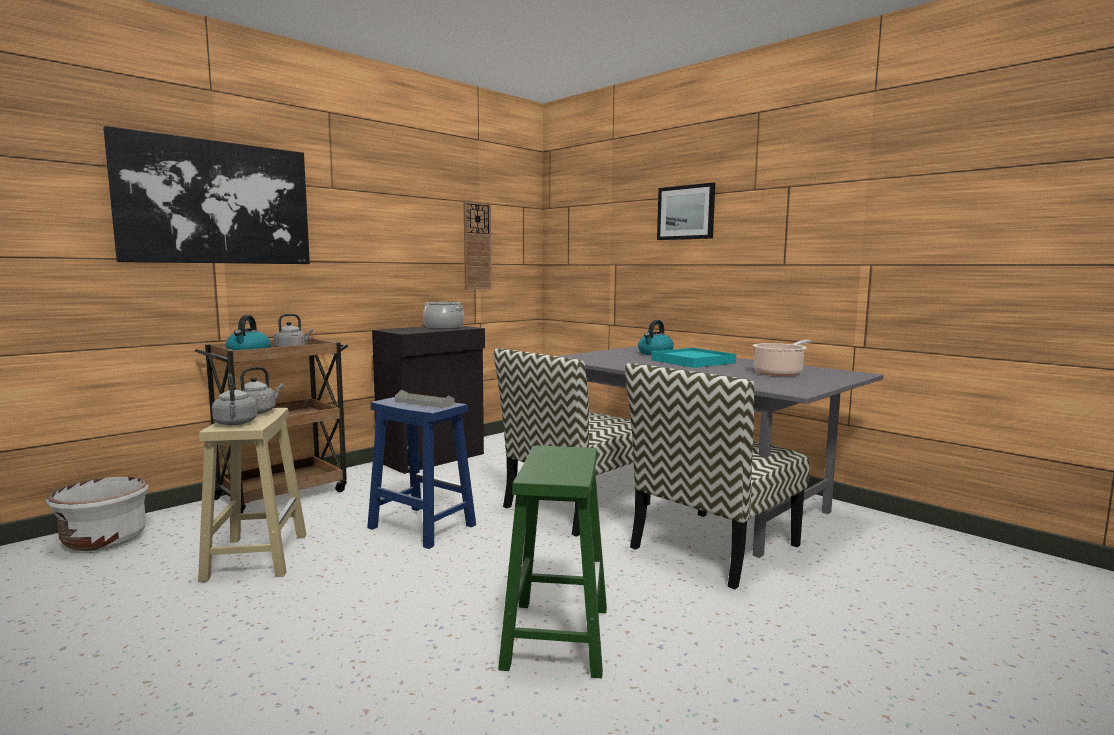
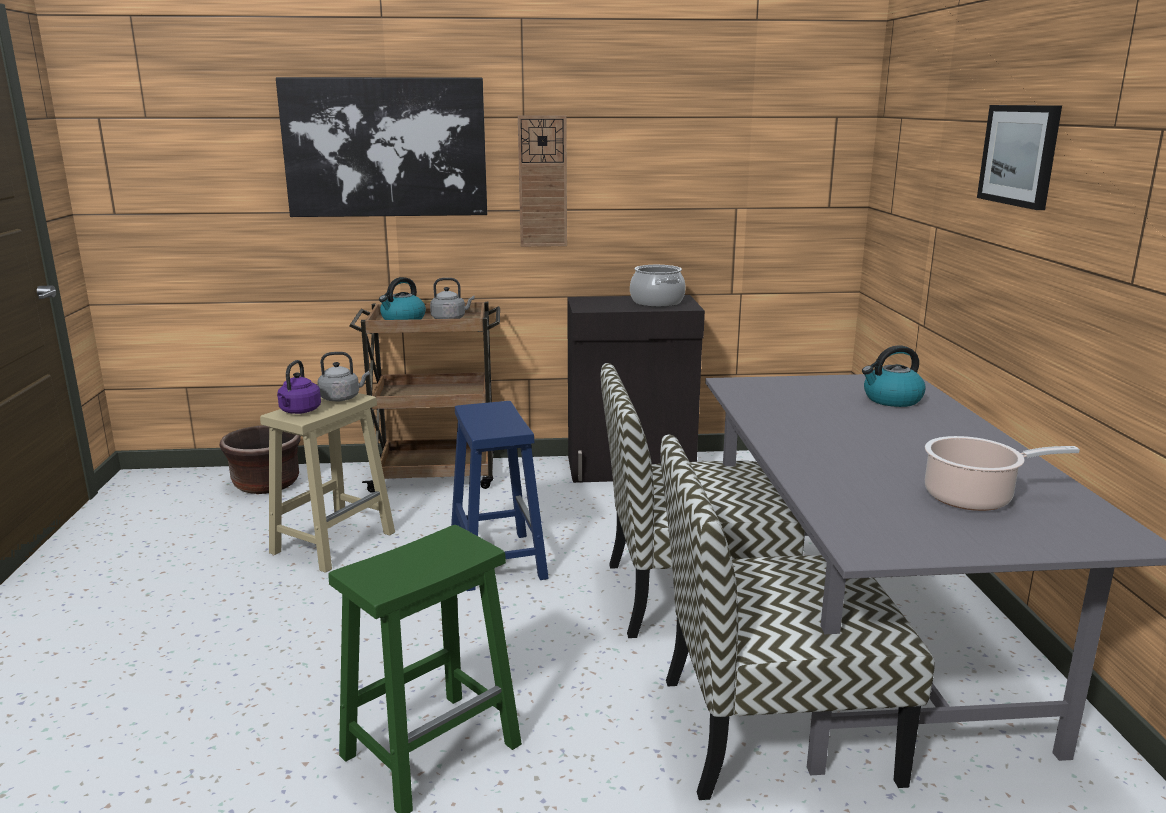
camera: 40 degrees right, 10 degrees up
(104, 540) = (266, 484): white planter -> brown planter
(235, 423) = (299, 411): grey kettle -> purple kettle
(424, 403) = (496, 420): grey tray -> none
(477, 246) = (740, 183): wall clock -> wall clock (542, 182)
(692, 361) = (899, 433): turquoise tray -> none

